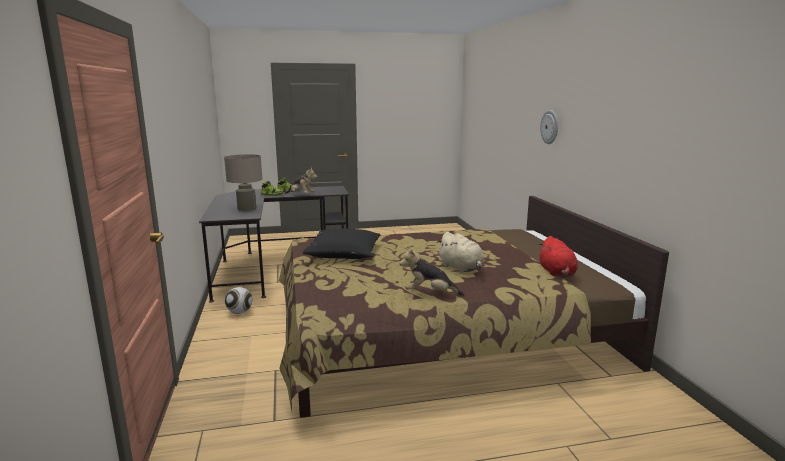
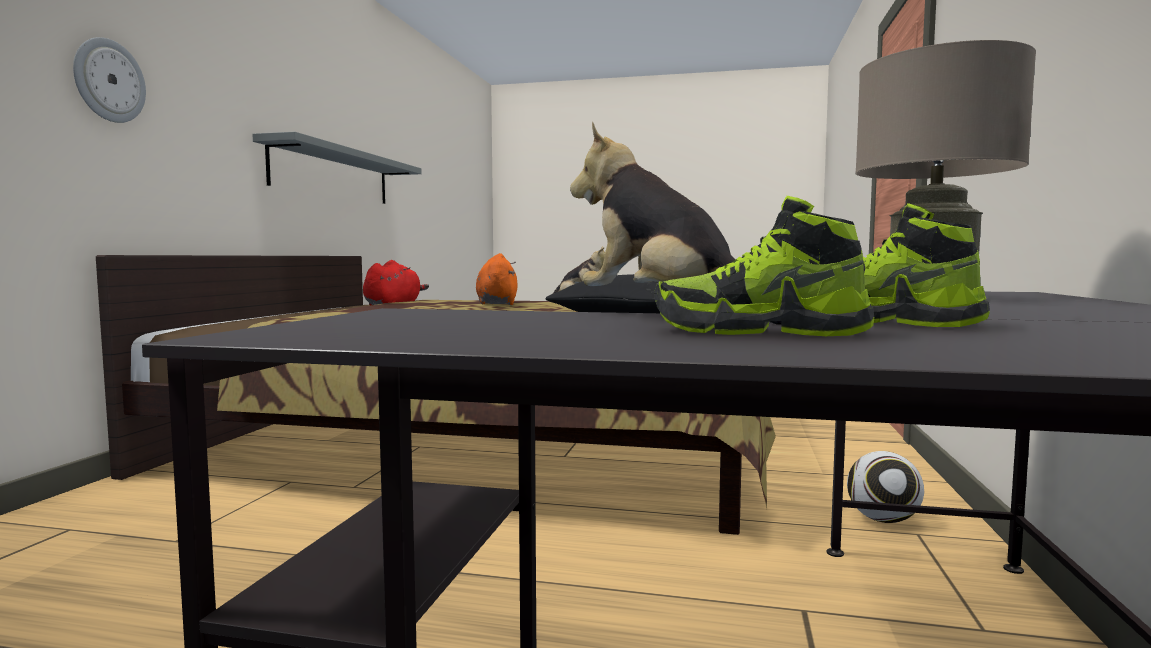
camera: 155 degrees left, 10 degrees down
(461, 268) = (496, 304): beige plush toy -> orange plush toy
(668, 171) = (333, 175): none -> grey shelf

